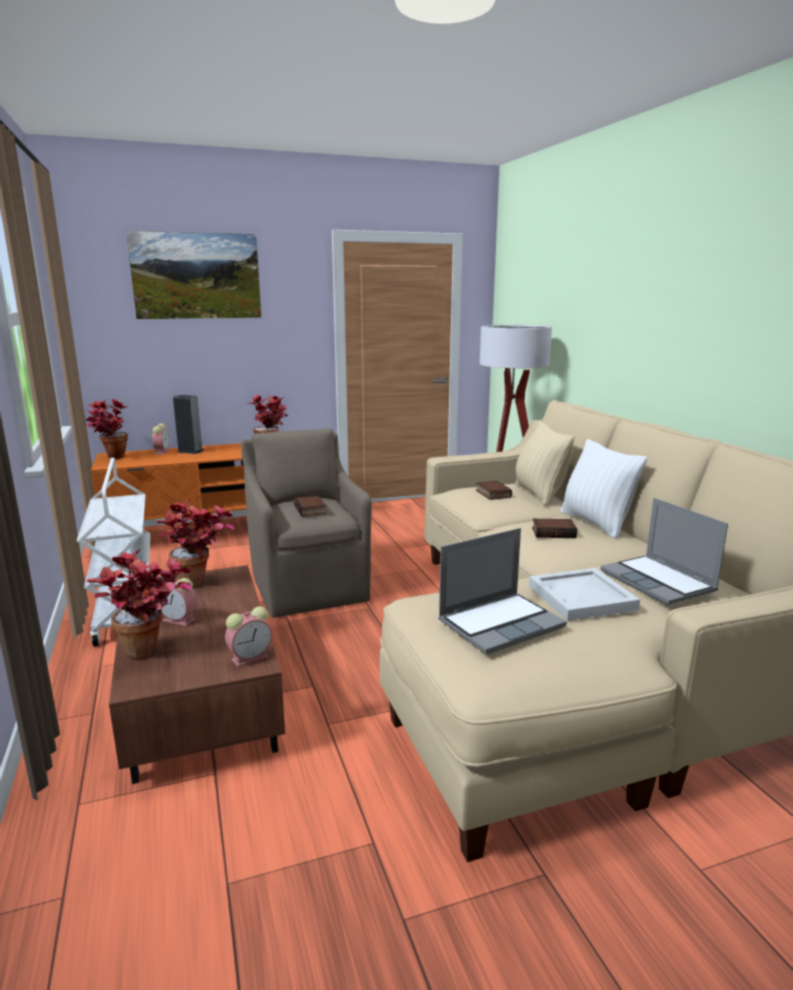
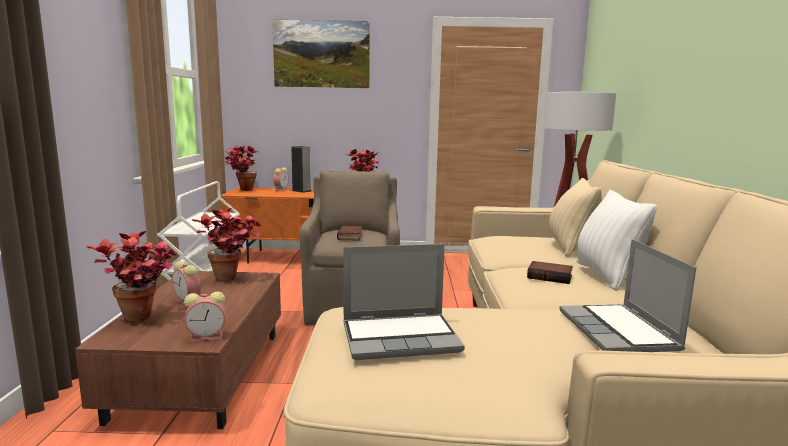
camera: 20 degrees right, 5 degrees down
(492, 494) = (520, 241): book -> none
(581, 598) = (511, 331): white tray -> none

